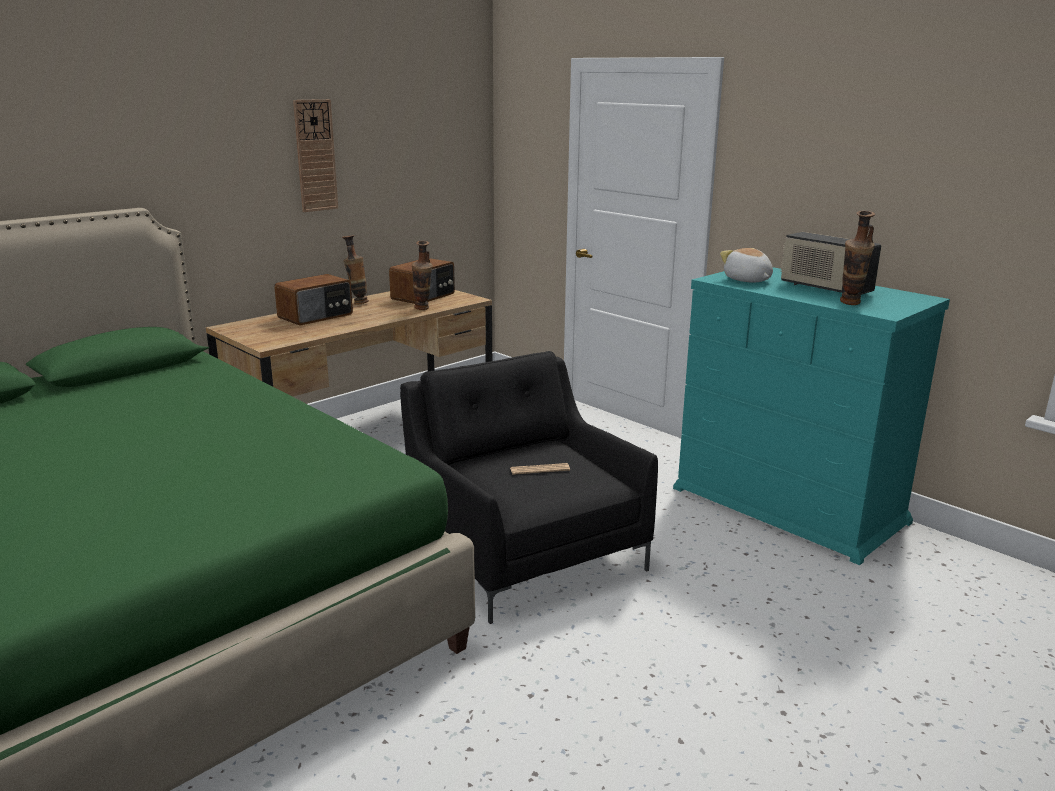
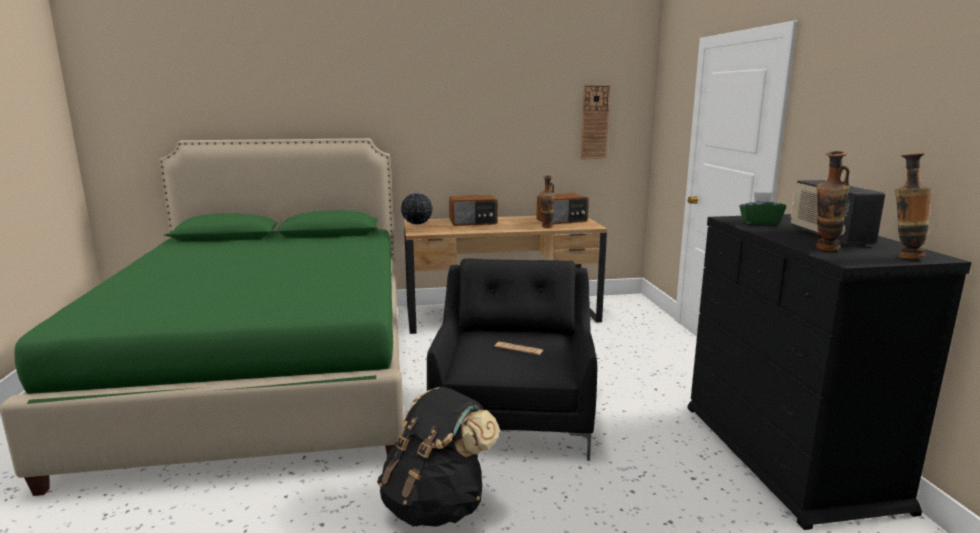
camera: 35 degrees right, 5 degrees down
(255, 338) = (417, 228): none -> globe
(315, 156) = (496, 113): wall clock -> wall clock (595, 122)
(357, 303) = (511, 219): vase -> vase (903, 256)
(564, 674) = (436, 505): none -> black backpack
(747, 280) = (760, 222): plush toy -> green tissue box
(788, 505) = (787, 454): turquoise dresser -> black dresser

